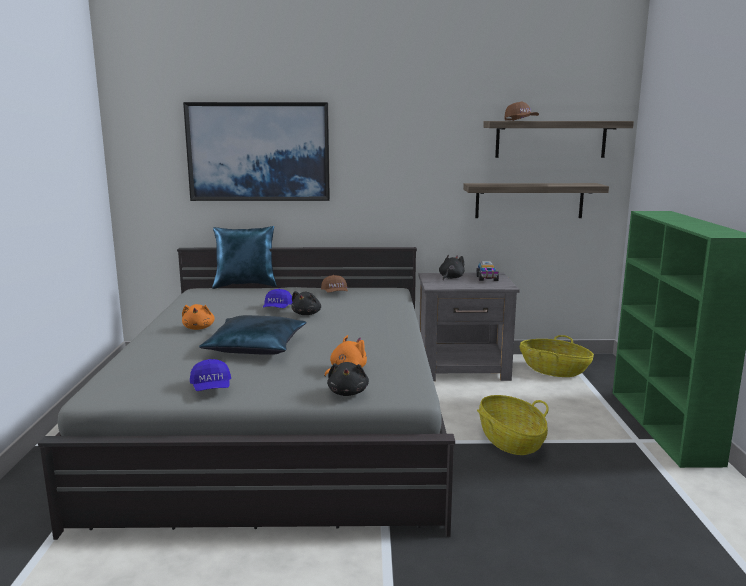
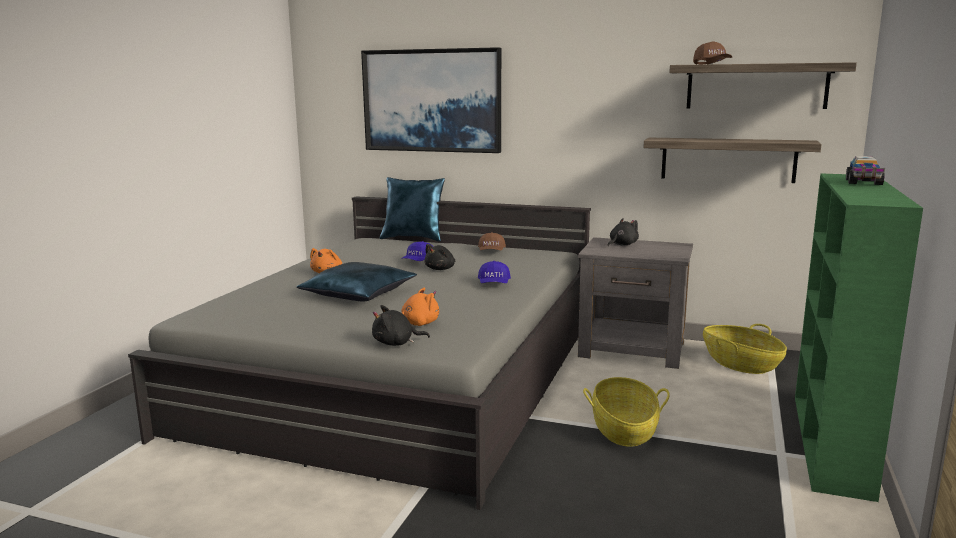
camera: 20 degrees right, 0 degrees up
(211, 388) = (280, 324): blue cap -> blue cap (494, 284)
(348, 392) = (396, 343): black plush toy -> black plush toy turned 60 degrees clockwise
(487, 278) = (663, 248): toy truck -> toy truck (863, 182)

